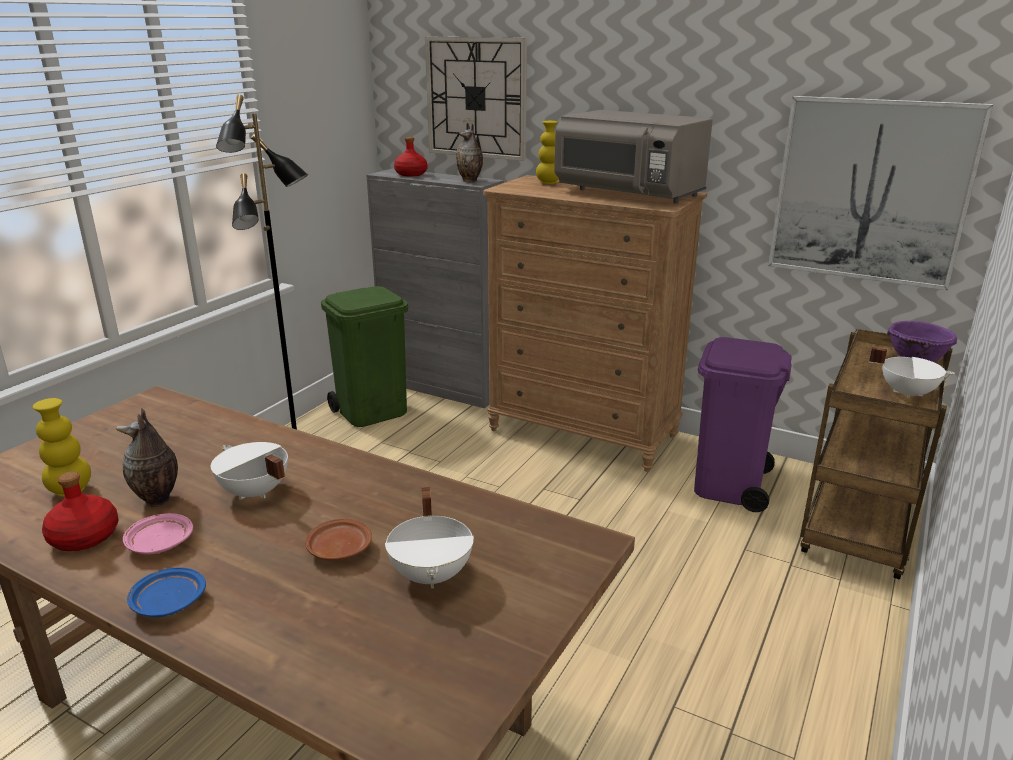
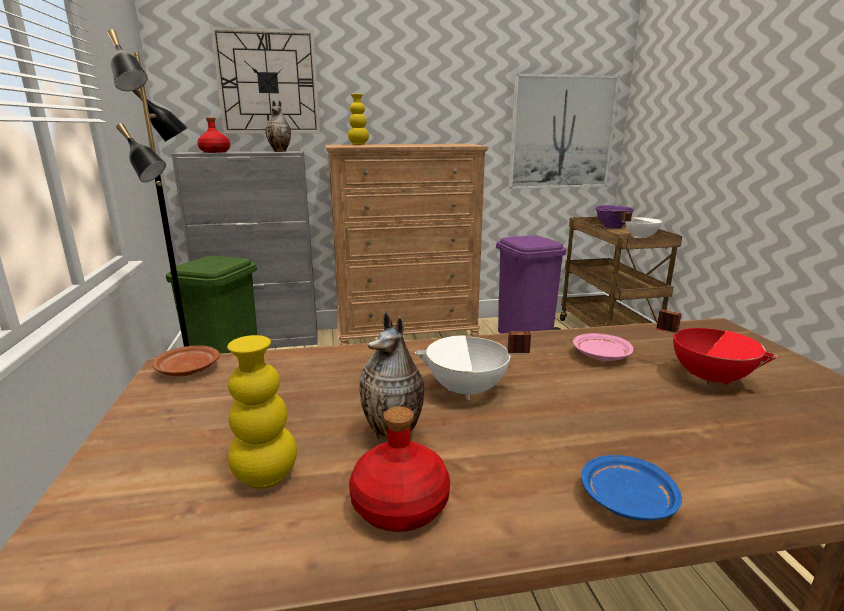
camera: 40 degrees left, 5 degrees down
(159, 543) = (490, 464): pink plate -> pink plate (600, 356)
(339, 549) = (625, 393): brown plate -> brown plate (187, 370)
(432, 574) = (709, 378): white cooking pot -> red cooking pot
(628, 194) = (430, 144): grey microwave -> none

